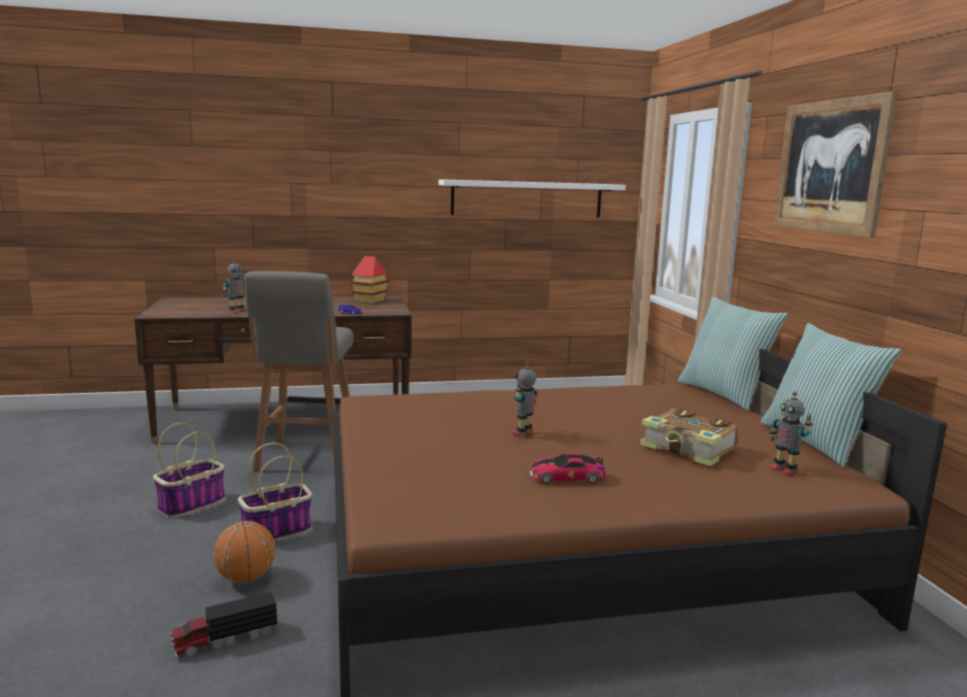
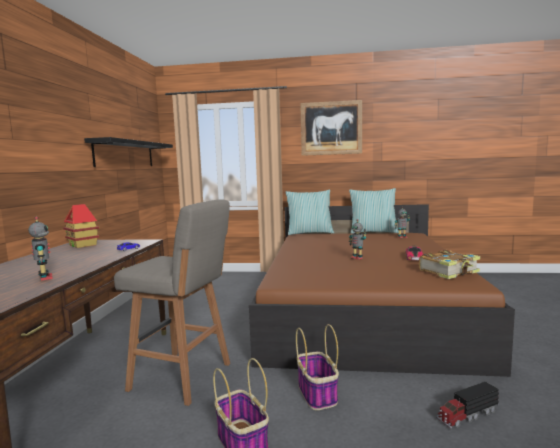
camera: 70 degrees left, 5 degrees down
(224, 639) = (467, 415): toy truck -> toy truck turned 75 degrees clockwise
(246, 578) = (387, 407): basketball -> none
(527, 199) = (125, 154): white shelf -> black shelf
(688, 449) = (381, 242): book -> book (449, 272)

